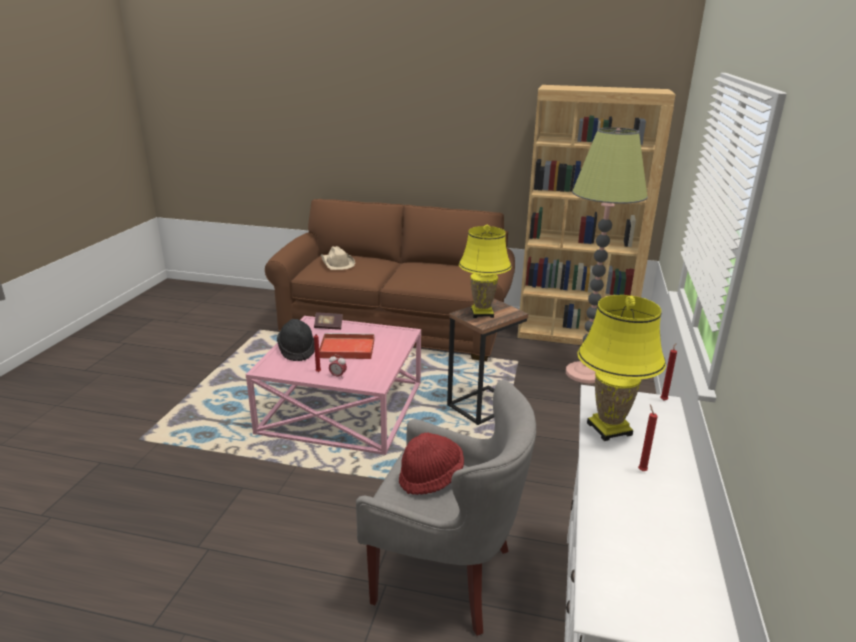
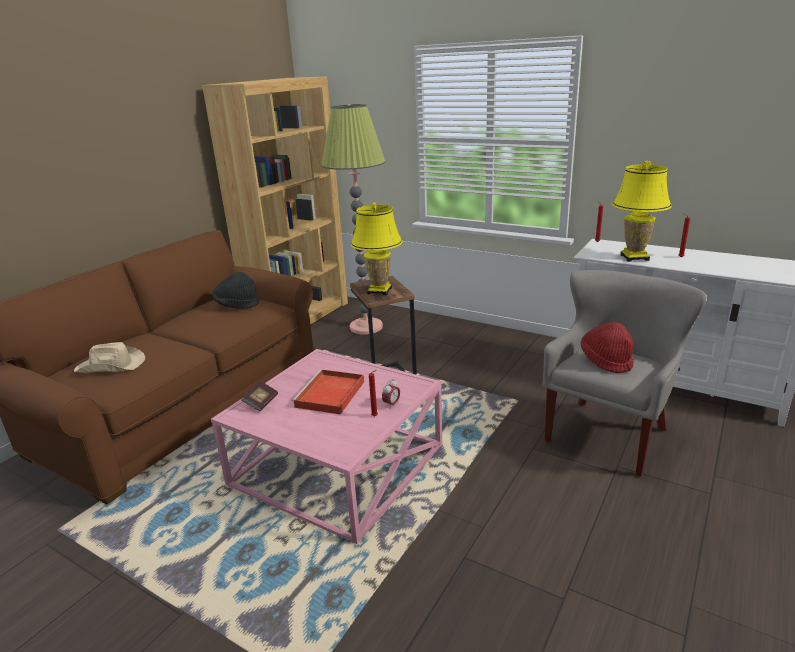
camera: 70 degrees left, 0 degrees up
(297, 351) = (311, 428): black hat -> black hat (237, 305)

